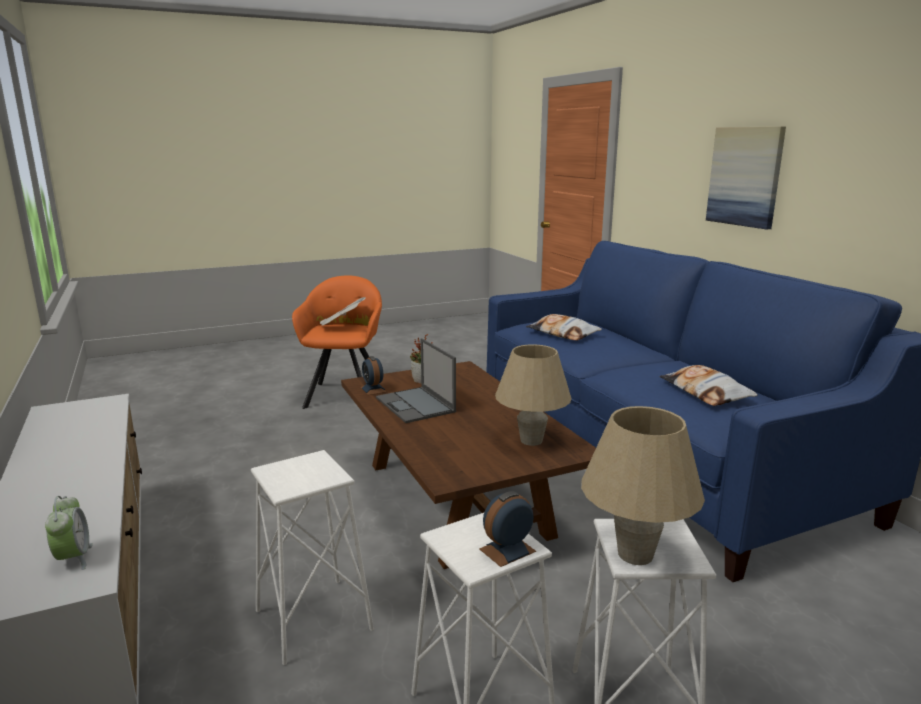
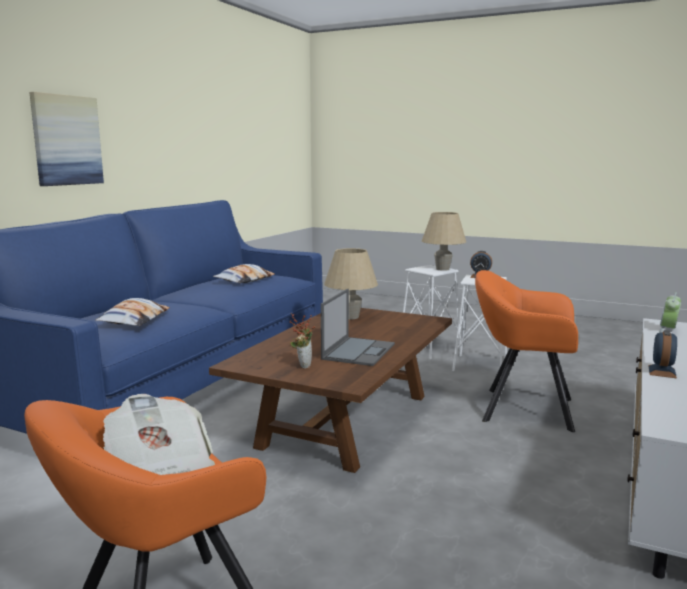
camera: 130 degrees left, 5 degrees down
(314, 620) = (522, 408): white stool -> orange armchair
(373, 389) = (358, 373): alarm clock -> alarm clock (662, 371)

